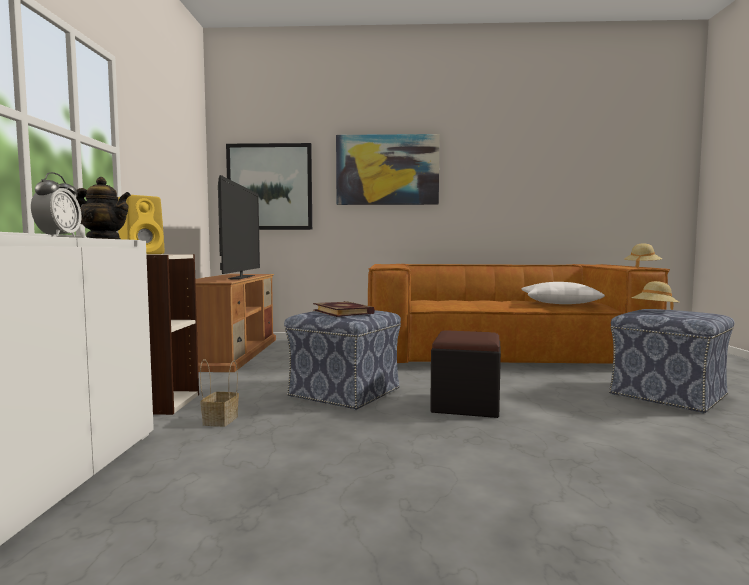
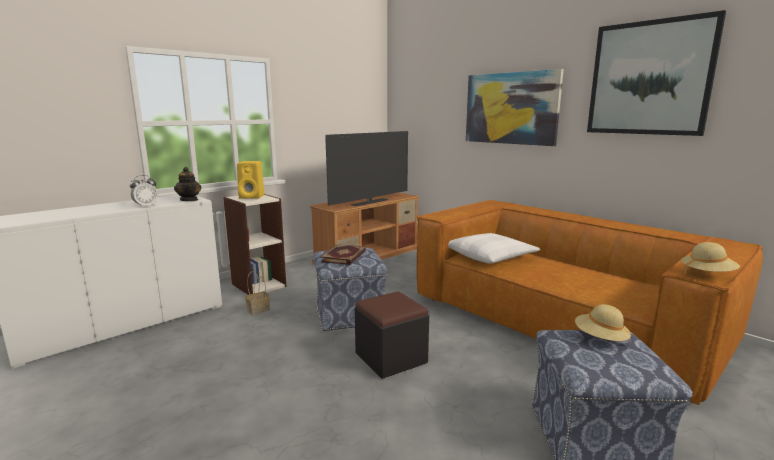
camera: 45 degrees right, 10 degrees up
(270, 187) = (422, 123): picture -> picture (649, 78)
(559, 302) = (612, 286): white pillow -> white pillow (490, 256)

